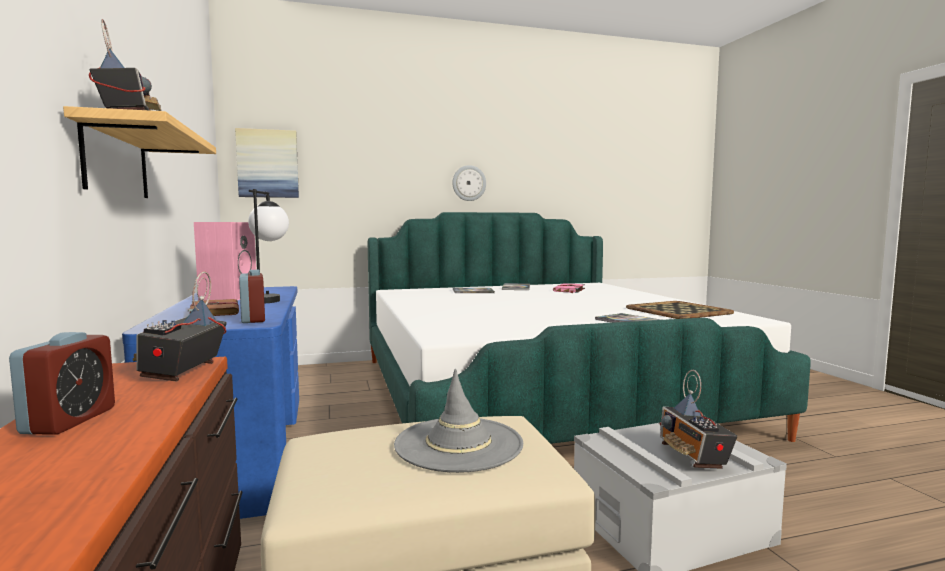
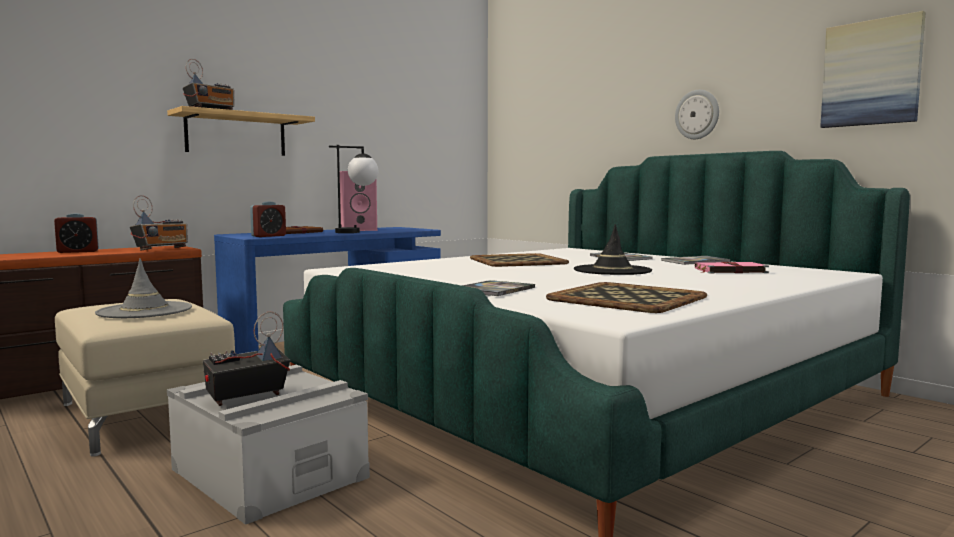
camera: 65 degrees right, 0 degrees up
(183, 371) = (162, 249): radio -> radio turned 150 degrees clockwise
(268, 164) = (516, 118): picture -> picture (871, 73)
(461, 304) = (517, 261): none -> tray
(546, 299) = (612, 270): none -> black hat

